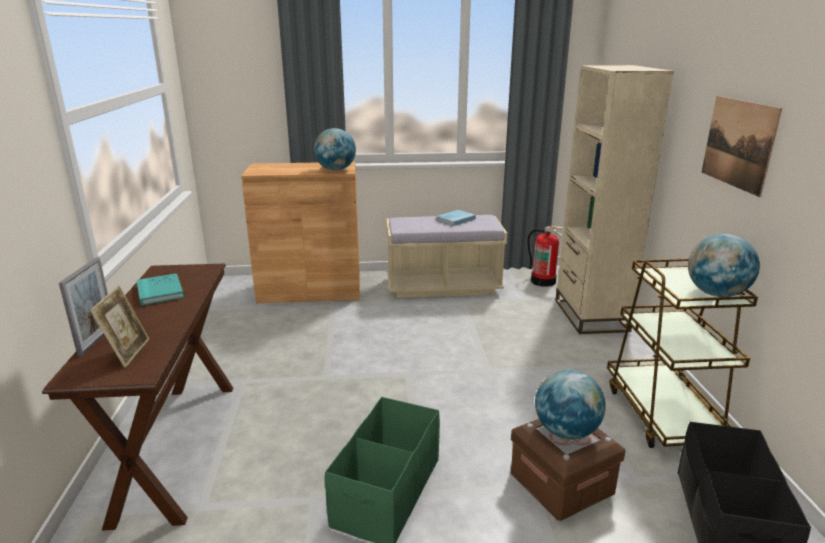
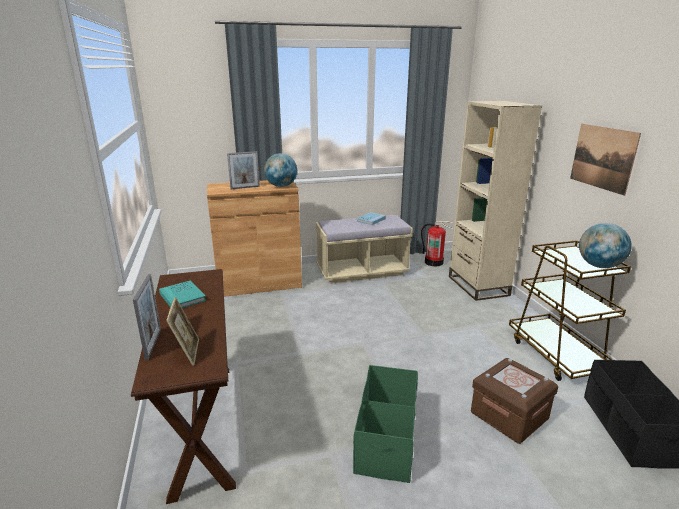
camera: 10 degrees left, 0 degrees up
(291, 169) = (245, 187): none -> picture frame
(566, 431) = (514, 376): globe -> none

